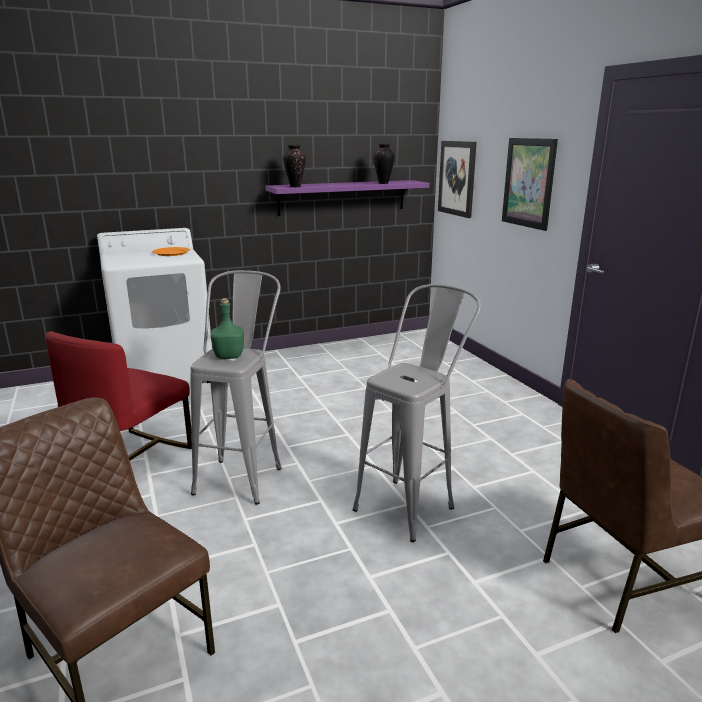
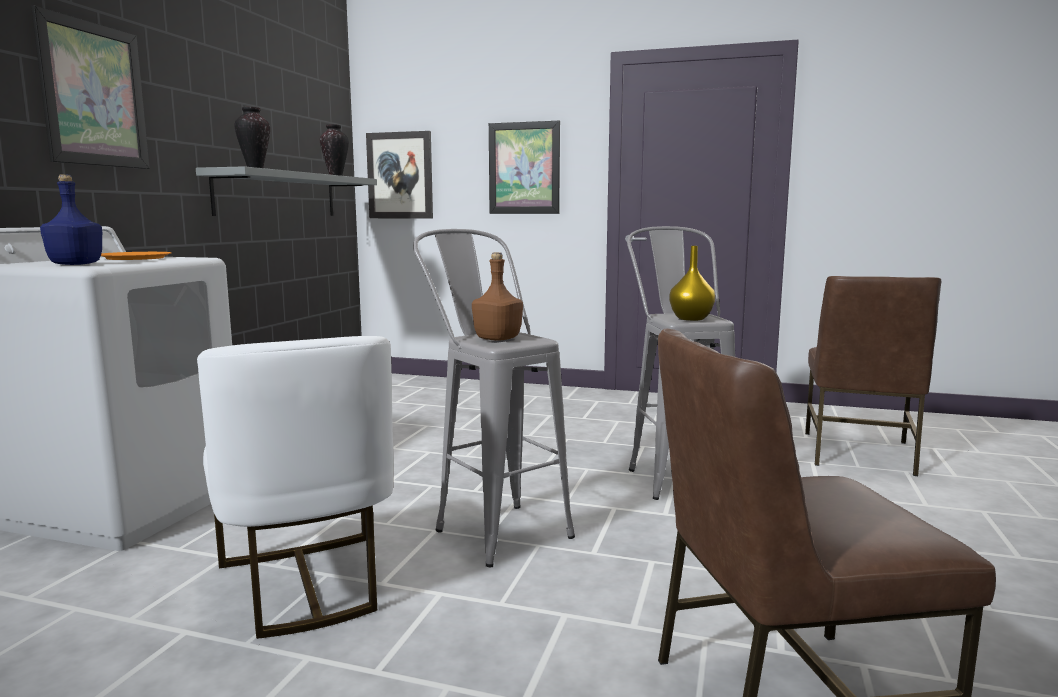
camera: 50 degrees left, 10 degrees down
(121, 259) = (76, 264): none -> blue bottle
(131, 458) = (305, 585): red chair -> white chair
(190, 150) = (94, 95): none -> picture
(229, 356) = (496, 339): green bottle -> brown bottle
(342, 197) = (278, 195): purple shelf -> grey shelf
(402, 379) = (692, 319): none -> yellow vase

